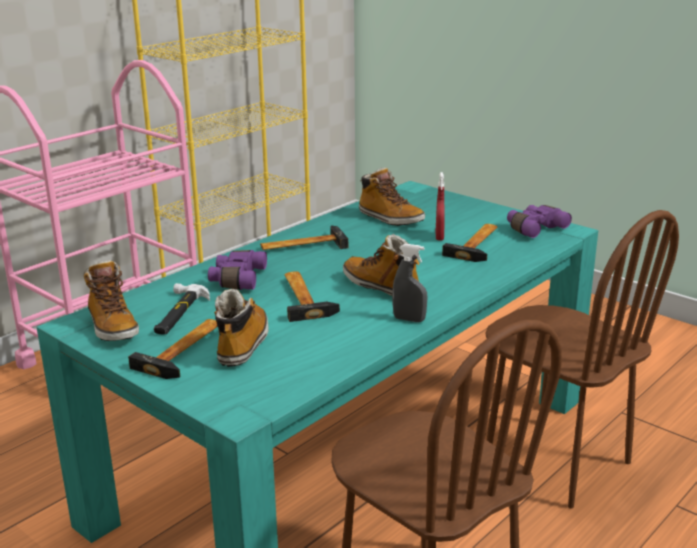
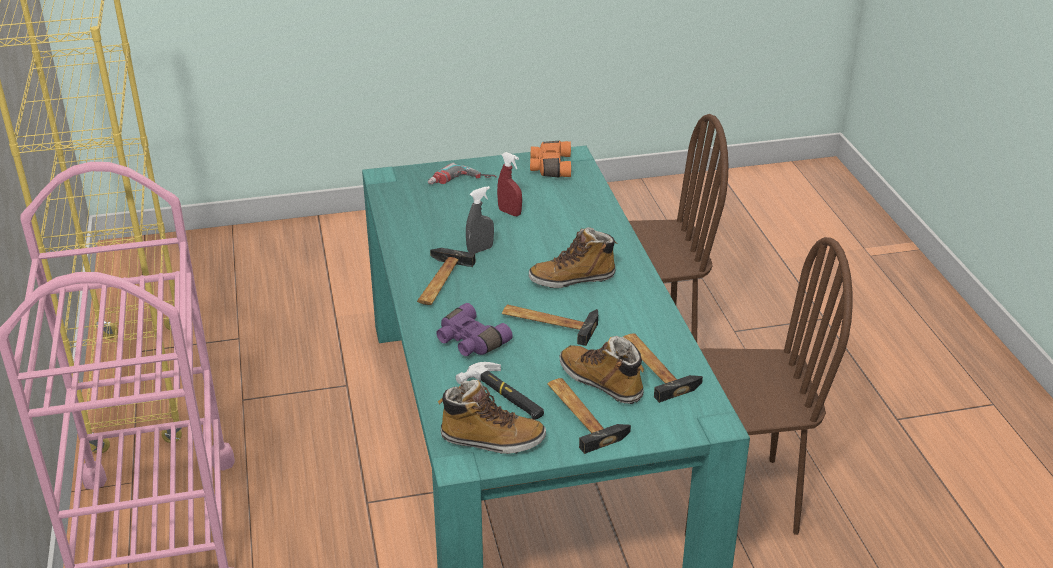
camera: 55 degrees left, 10 degrees up
(390, 219) = (439, 217): boot -> none
(409, 319) = (643, 291): grey spray bottle -> grey spray bottle (480, 250)
(449, 210) = (461, 183): none -> power drill
(478, 244) = (548, 203): hammer -> hammer (655, 366)
(534, 228) = (550, 167): purple binoculars -> orange binoculars

